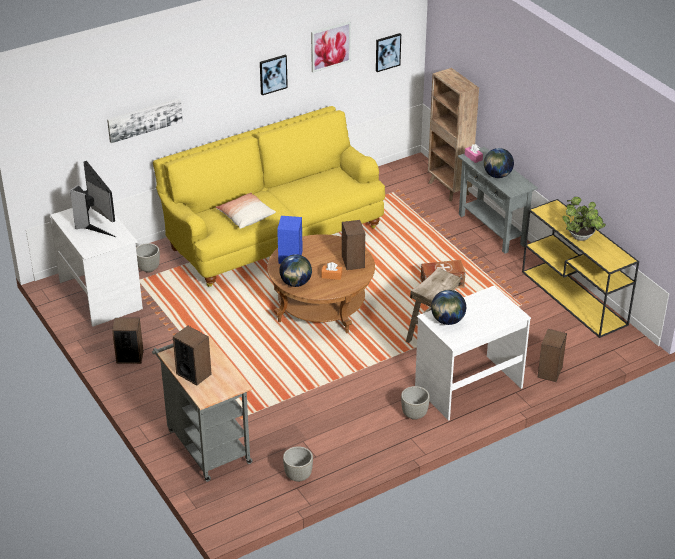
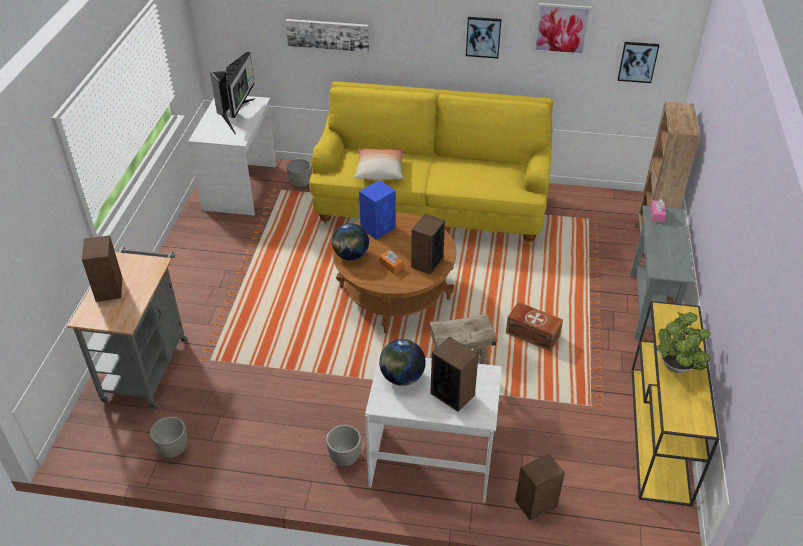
camera: 40 degrees right, 5 degrees up
(130, 357) = (194, 251): speaker -> speaker (452, 394)
(497, 175) = (661, 246): globe -> none

